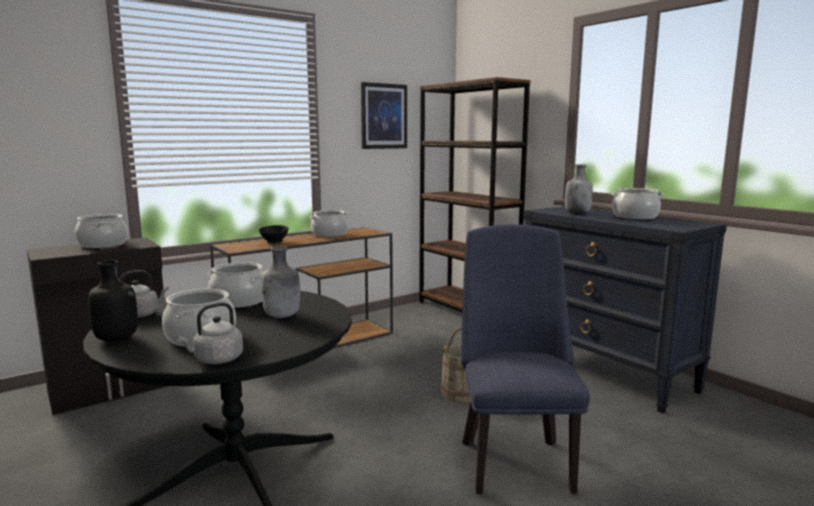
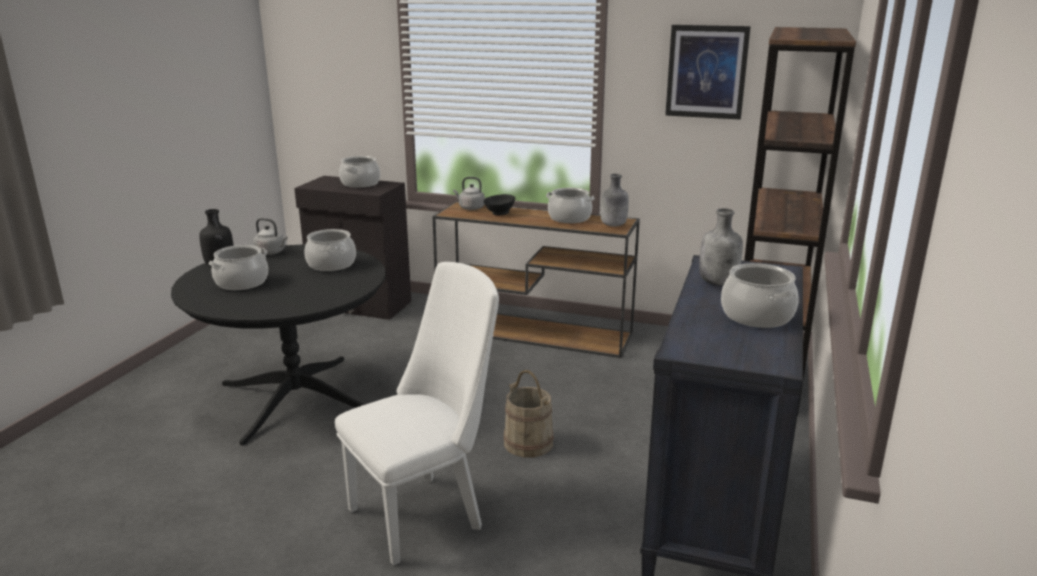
camera: 55 degrees right, 10 degrees up
(216, 360) = (202, 301): grey kettle -> grey kettle (470, 208)
(282, 316) = (309, 288): grey bottle -> grey bottle (613, 225)
(514, 459) = (425, 513): blue chair -> white chair

